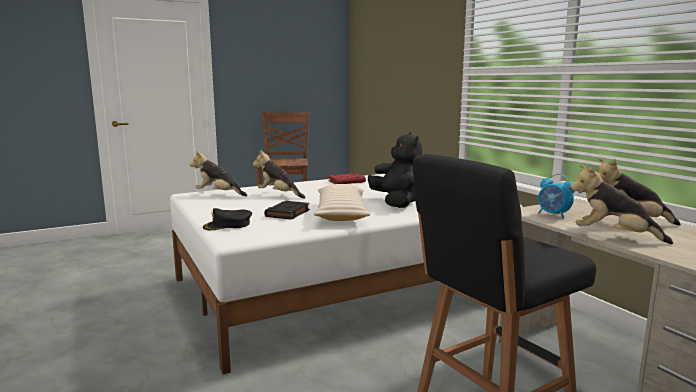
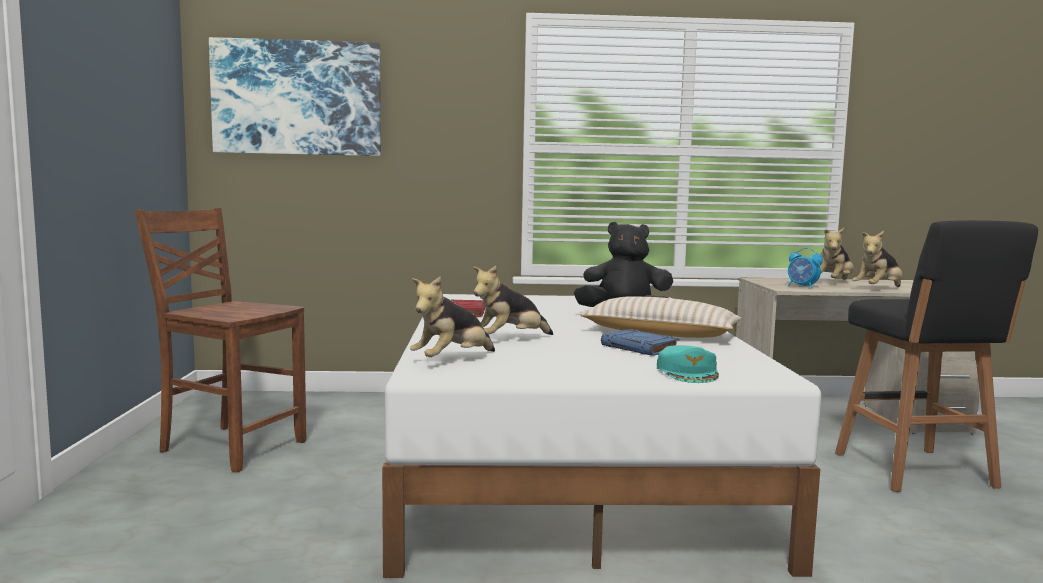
camera: 65 degrees left, 5 degrees down
(228, 225) = (688, 372): black cap -> turquoise cap
(287, 213) = (640, 348): black book -> blue book
(378, 48) = (297, 98): none -> picture
(553, 215) = (802, 287): alarm clock -> alarm clock turned 60 degrees clockwise

